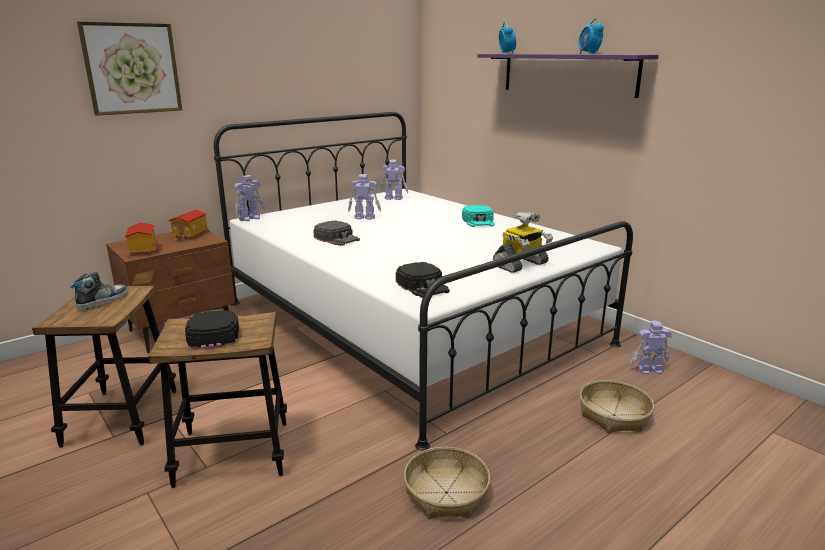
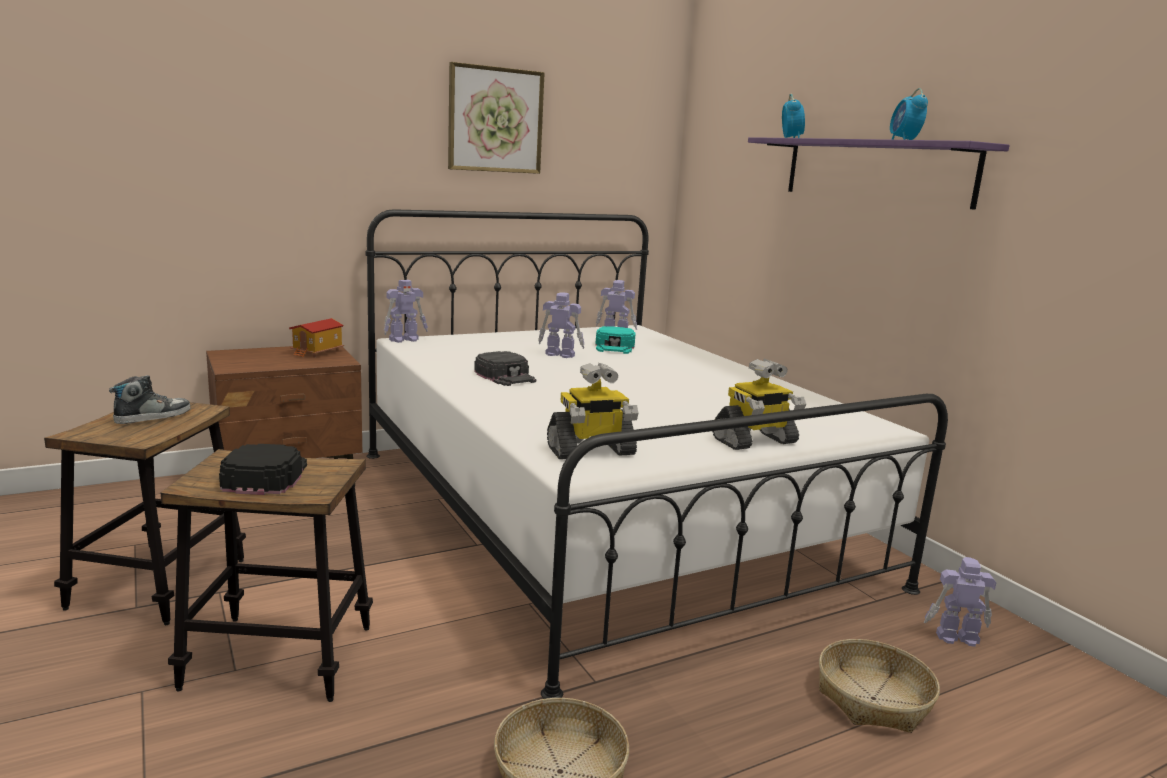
camera: 10 degrees right, 5 degrees down
(132, 68) = (270, 124): picture -> picture (495, 120)
(143, 250) = (245, 363): toy house -> none
(423, 286) = (590, 451): black cap -> toy robot
(478, 221) = (722, 376): turquoise cap -> turquoise cap (615, 346)

